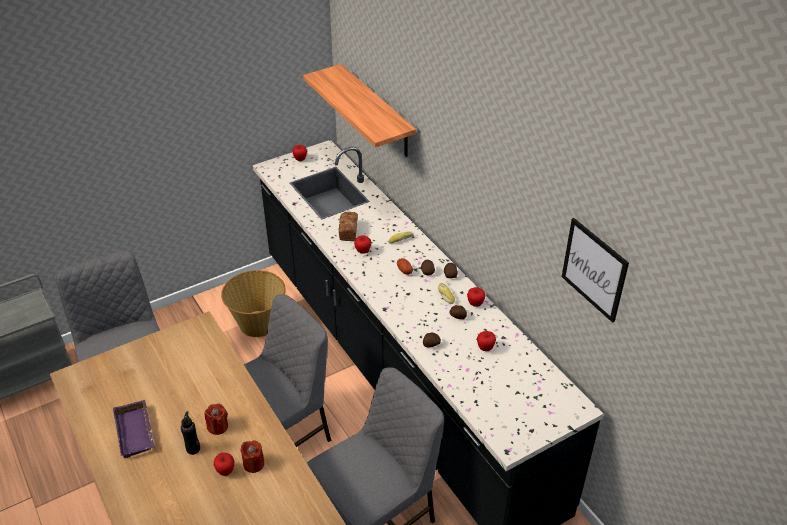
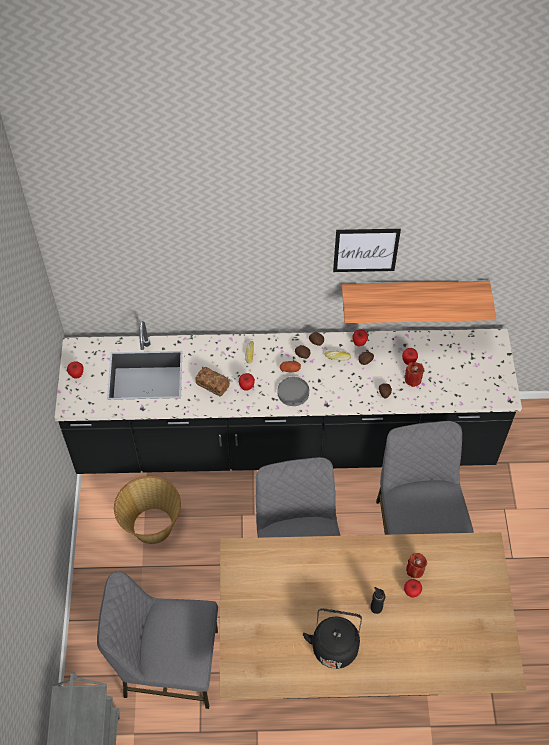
camera: 60 degrees left, 15 degrees up
(137, 432) = (334, 645): purple tray -> black kettle
(218, 426) = (363, 581): red candle -> red candle (413, 379)
(376, 111) = (149, 279): shelf -> shelf (413, 294)
(380, 282) = (293, 392): none -> grey plate
(594, 269) = (483, 251): picture -> picture (366, 250)

